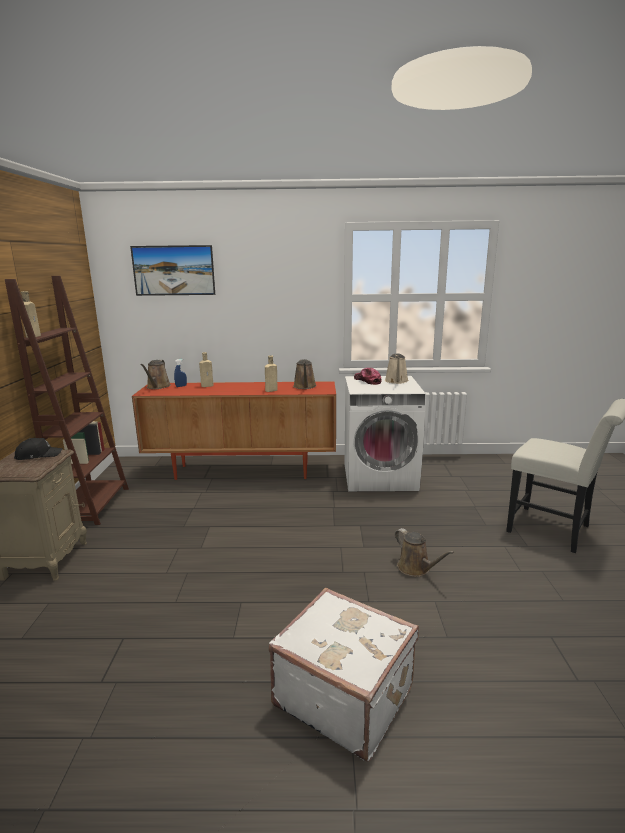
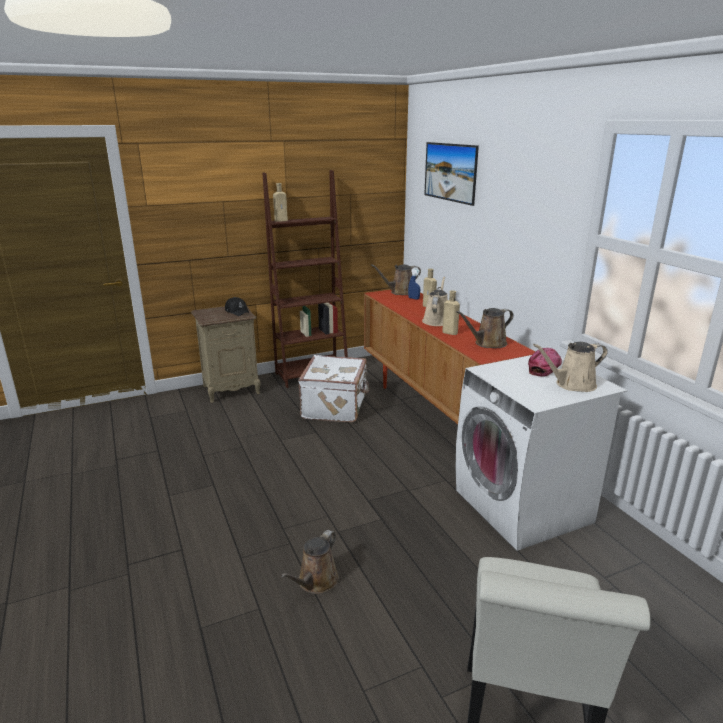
camera: 65 degrees right, 5 degrees up
(241, 389) = (436, 320): none -> beige watering can
(344, 695) = (112, 571): white suitcase -> white suitcase (336, 407)

